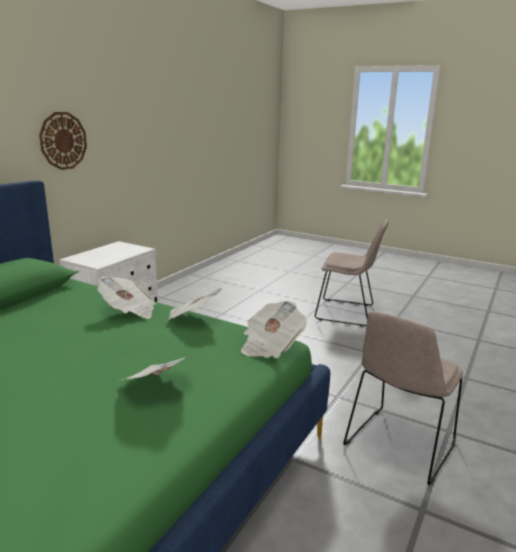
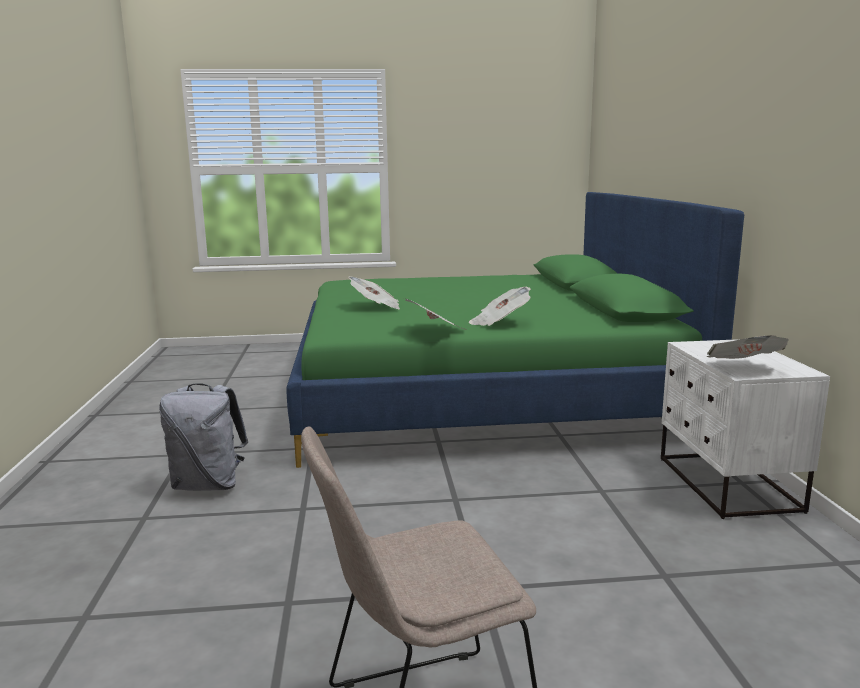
camera: 145 degrees right, 5 degrees down
(63, 141) = (802, 159): wall clock -> none
(270, 345) = (332, 330): newspaper -> newspaper (743, 368)
(398, 446) = (208, 485): beige chair -> grey backpack

